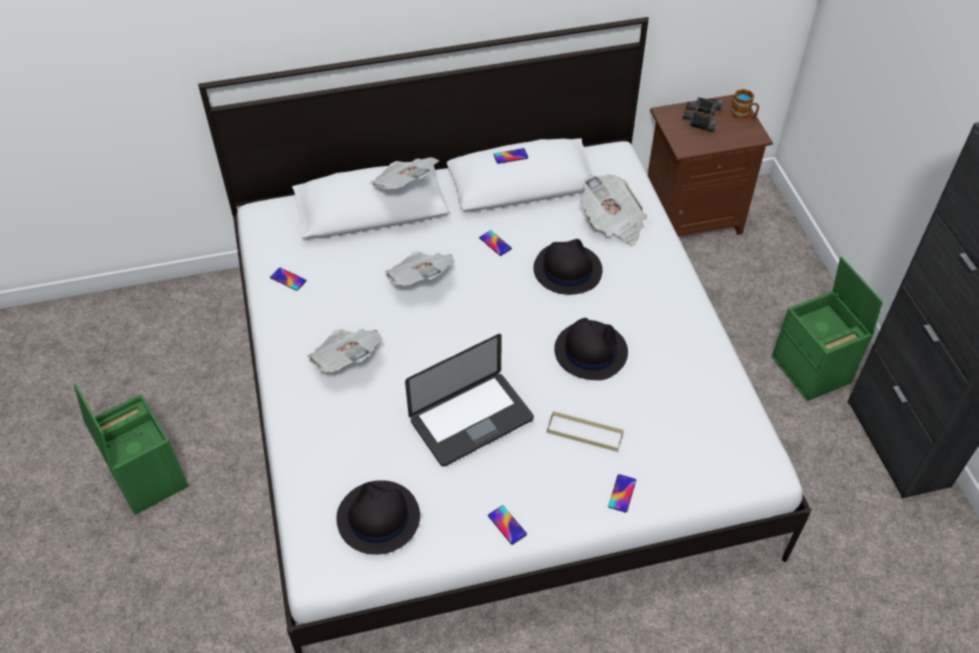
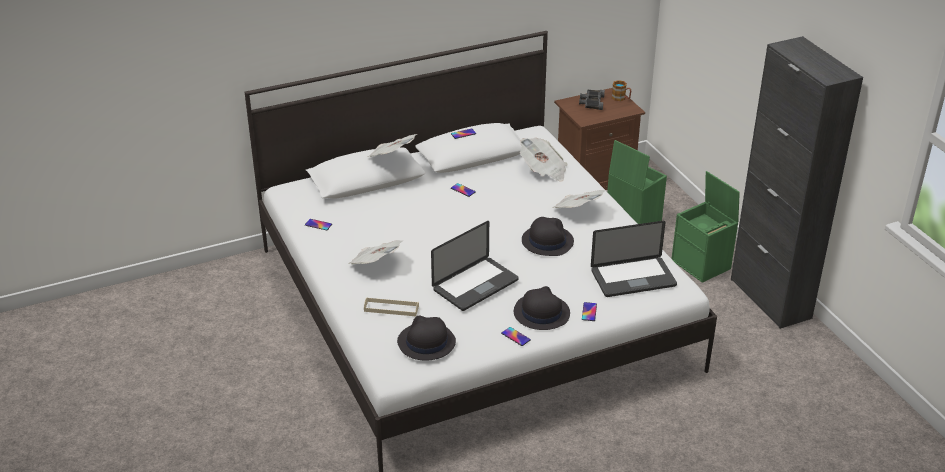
camera: 10 degrees left, 15 degrees down
(146, 476) = (224, 381): green storage box -> green storage box (632, 219)
(420, 279) = (415, 215): newspaper -> newspaper (578, 210)
(567, 269) = (518, 199): black hat -> black hat (541, 313)
(584, 433) = (555, 284): beige tray -> beige tray (391, 308)
(698, 438) = (633, 278): none -> laptop

